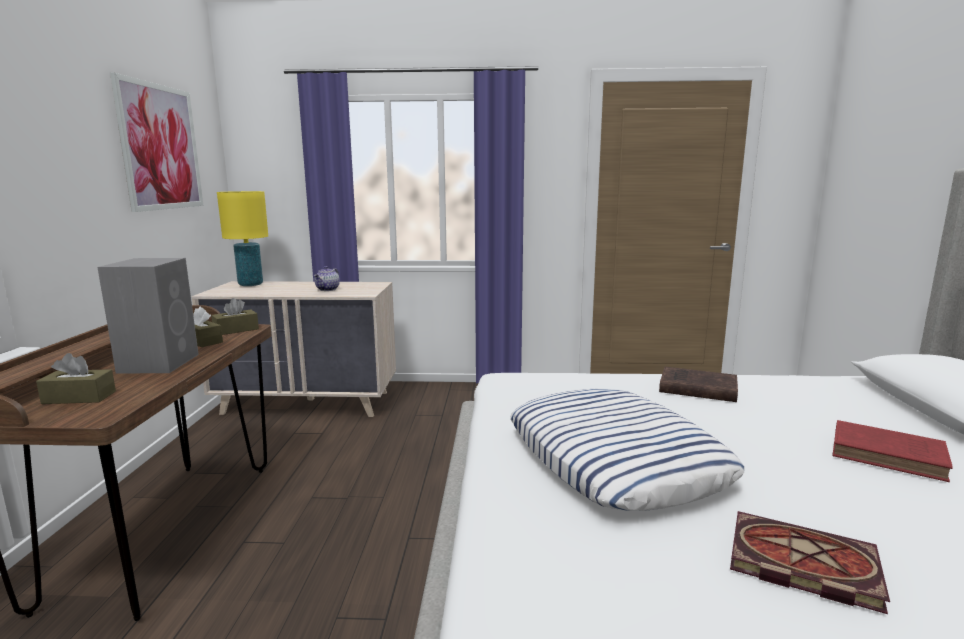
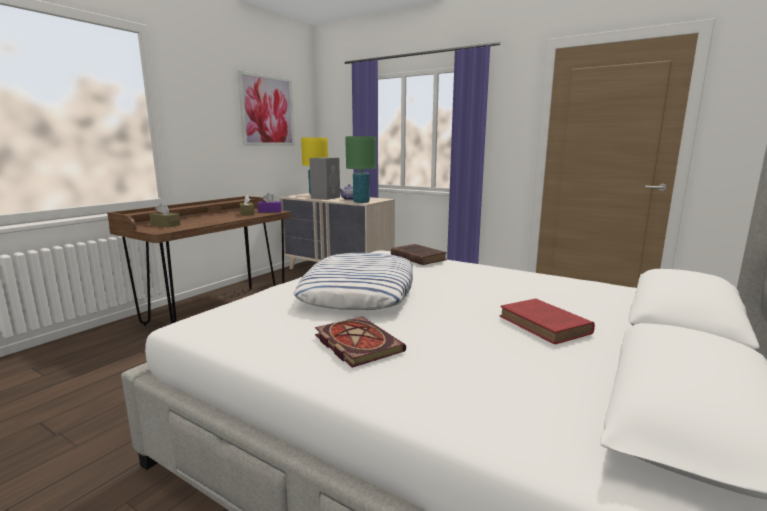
camera: 30 degrees right, 0 degrees up
(160, 363) = (215, 218): grey speaker -> grey speaker (326, 198)
(236, 330) = (270, 211): brown tissue box -> purple tissue box
(358, 293) = (361, 202): none -> green table lamp
(695, 389) = (489, 274): brown book -> brown book (417, 257)

